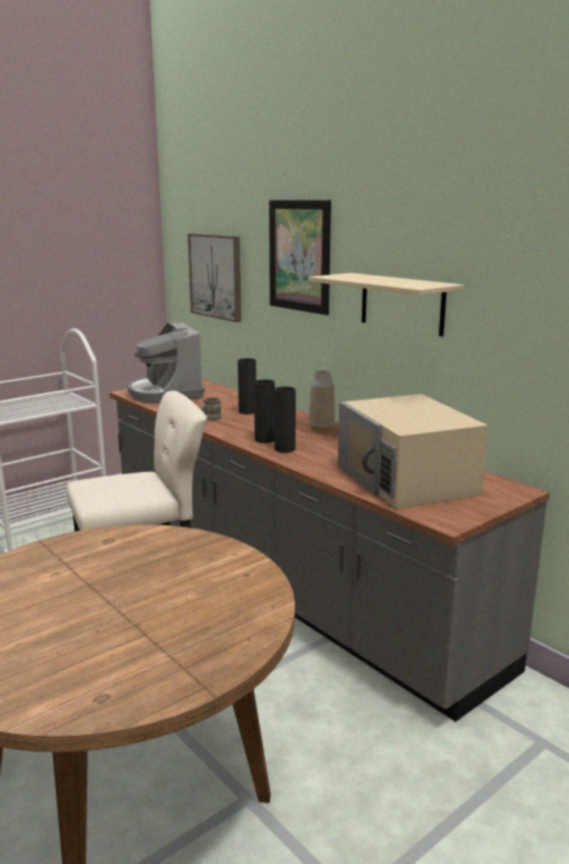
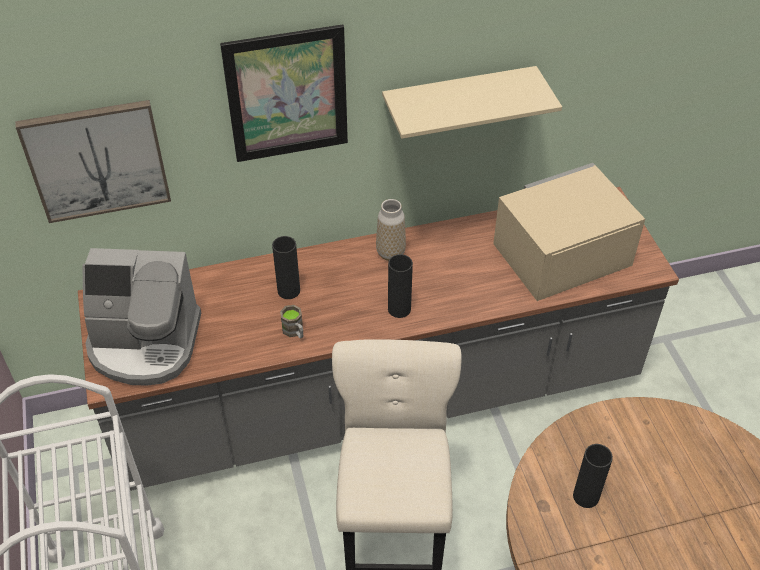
camera: 65 degrees left, 30 degrees up
(285, 449) = (437, 303): black vase -> black vase (586, 496)
(406, 480) = (560, 254): beige microwave -> beige microwave turned 150 degrees clockwise

